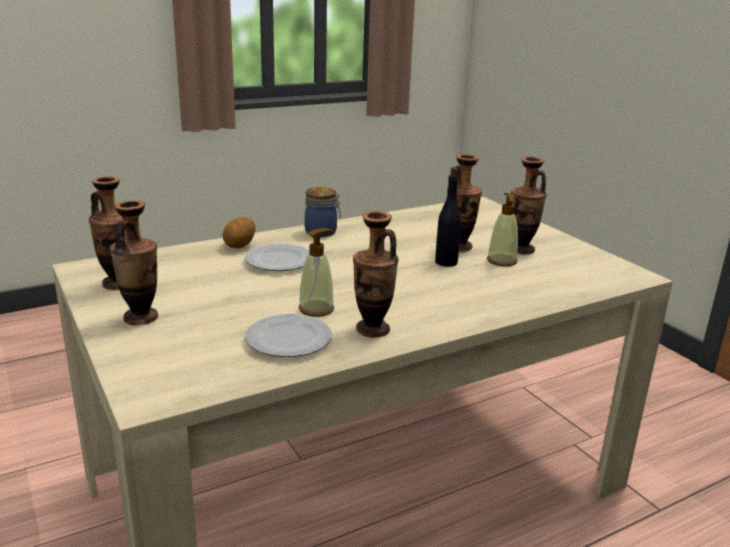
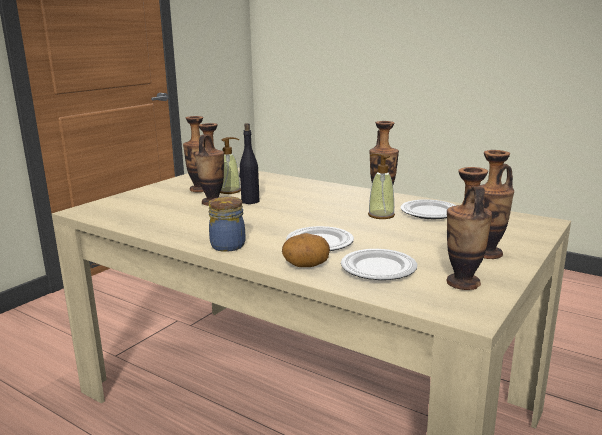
camera: 115 degrees left, 5 degrees down
(193, 265) = (378, 269): none -> plate

